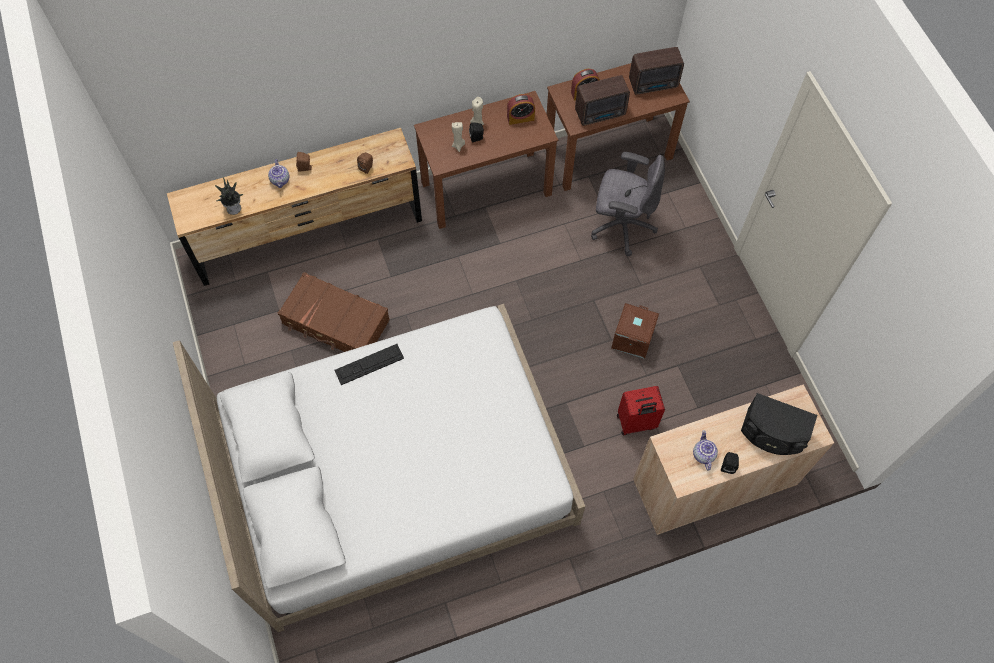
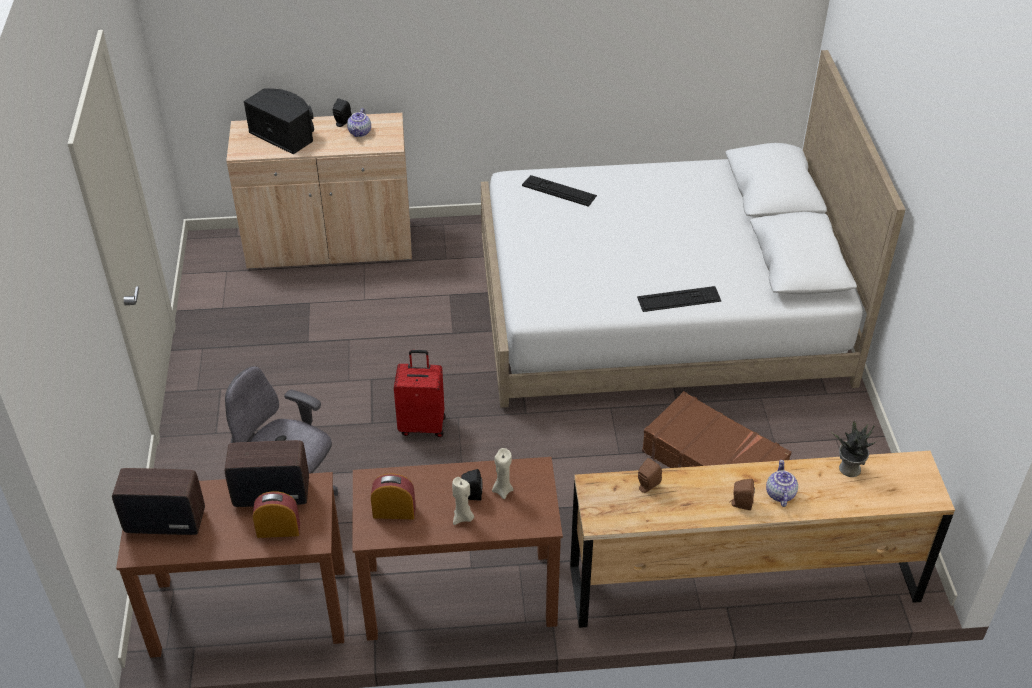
camera: 165 degrees left, 20 degrees down
(501, 480) = (559, 190): none -> keyboard
(632, 338) = (345, 376): brown storage box -> none
(636, 423) = (383, 302): red suitcase -> red suitcase (422, 425)

